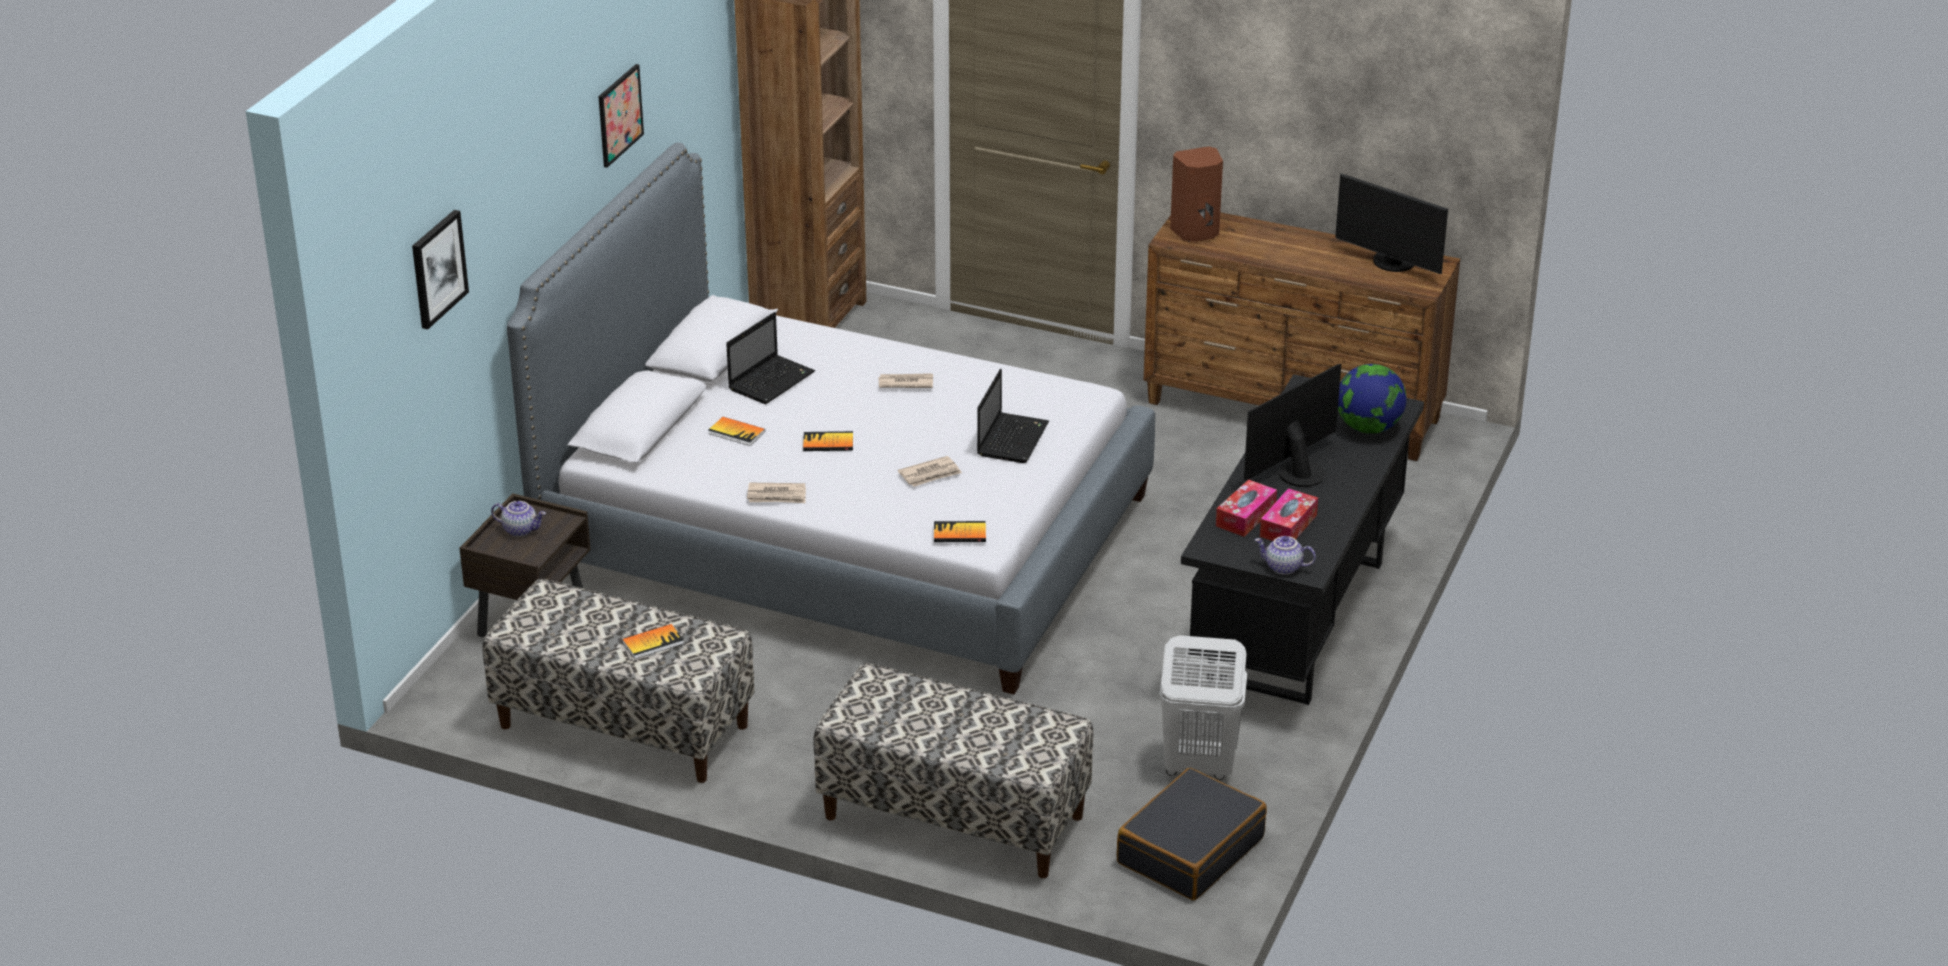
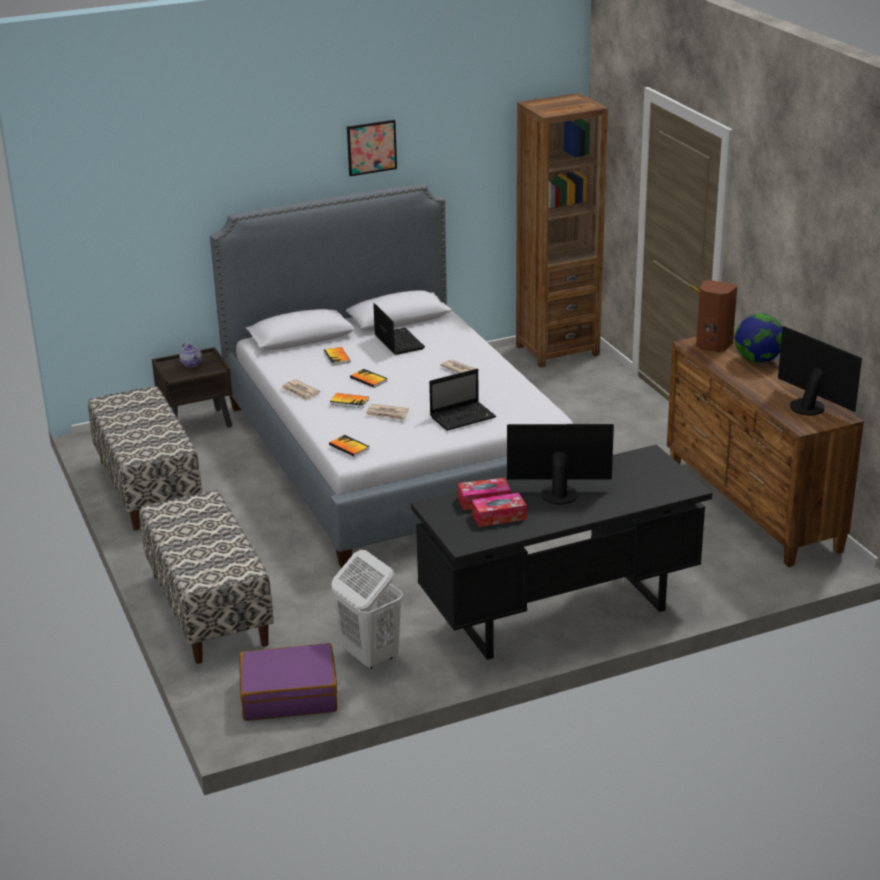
camera: 45 degrees right, 5 degrees down
(438, 268) = (150, 176): picture -> none
(653, 643) = (147, 434): book -> book (349, 401)
(772, 380) = (398, 342): laptop -> laptop turned 105 degrees counterclockwise
(1190, 850) = (289, 694): black suitcase -> purple suitcase
(1283, 568) = (453, 535): teapot -> none
(1368, 428) = (648, 490): globe -> globe (758, 360)
(1391, 263) = (809, 406): monitor -> monitor turned 150 degrees clockwise

